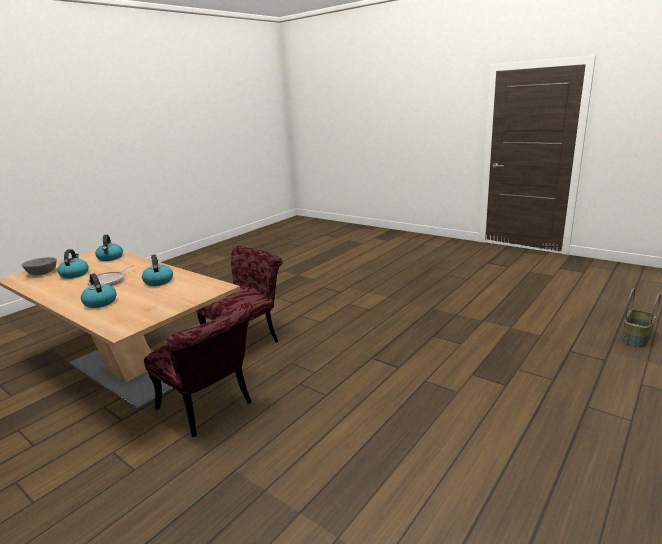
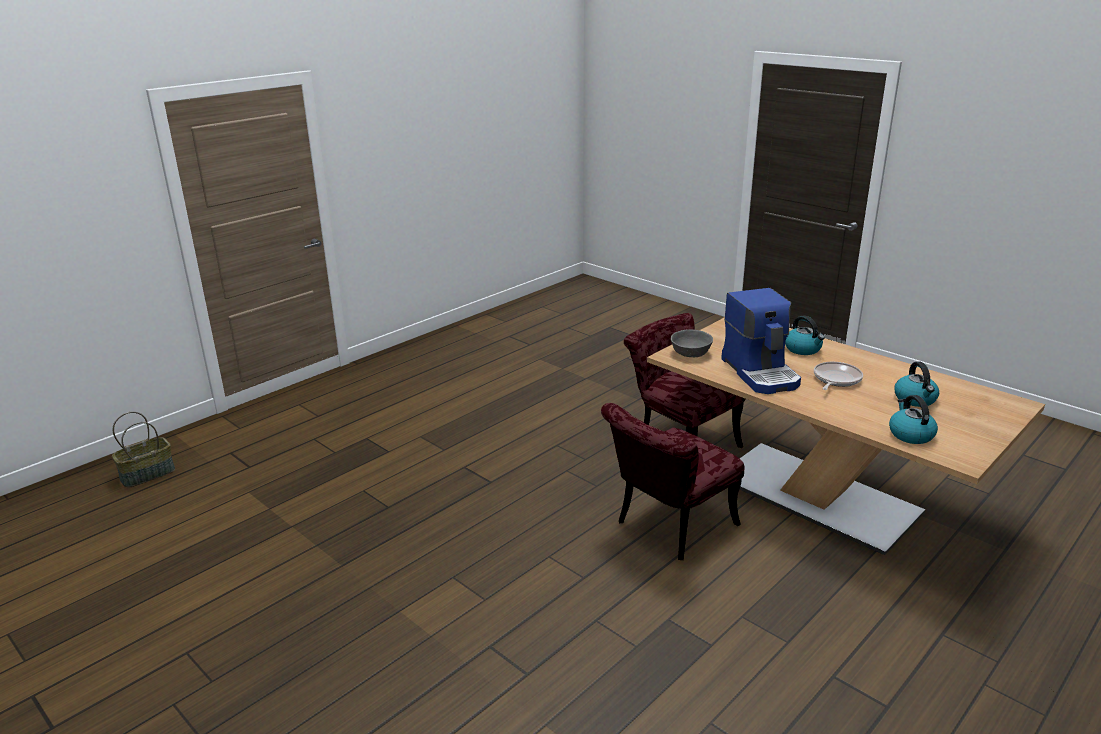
camera: 175 degrees left, 5 degrees up
(42, 273) = (981, 408): grey bowl -> grey bowl (691, 353)
(158, 281) = (761, 373): kettle -> coffee machine

